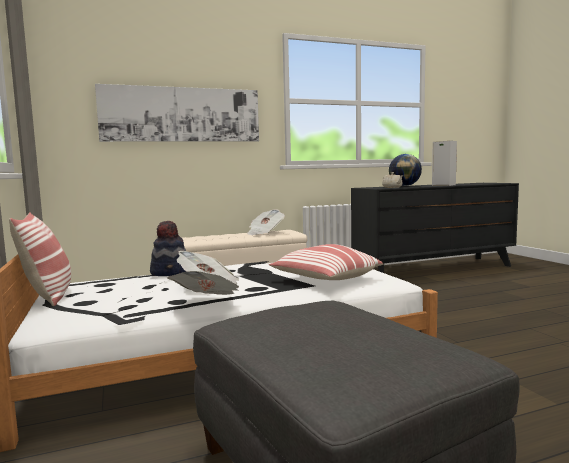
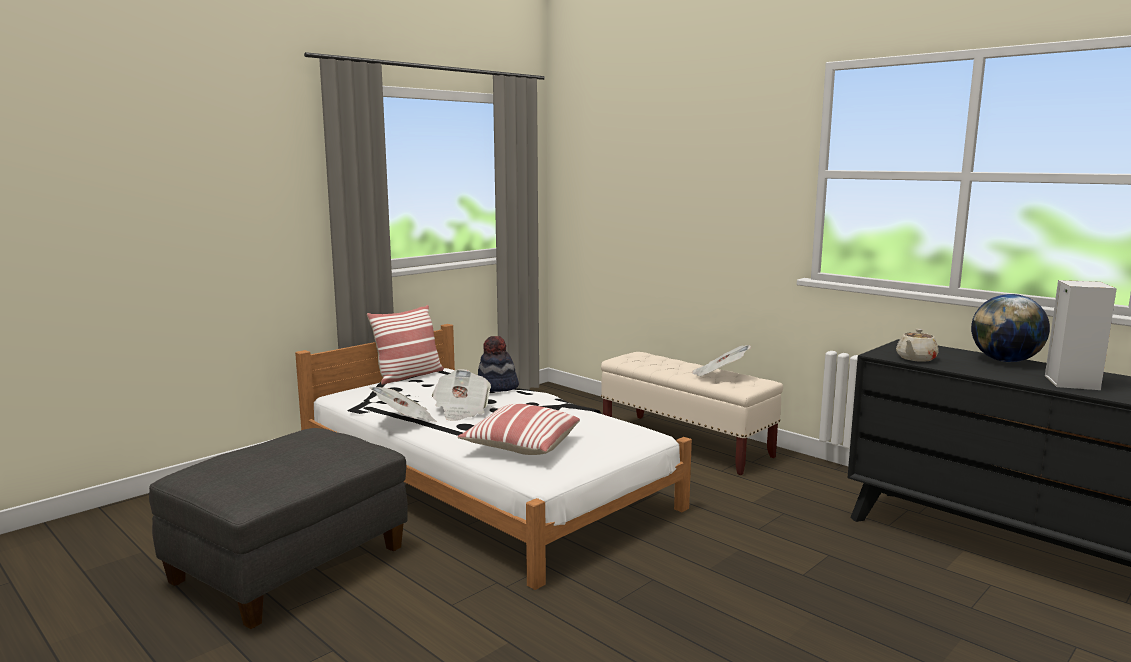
camera: 65 degrees right, 5 degrees up
(182, 114) = (680, 195): picture -> none

